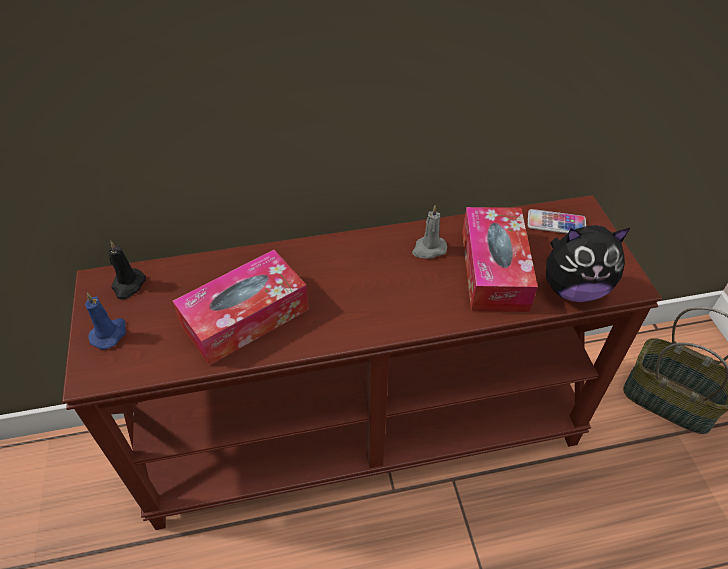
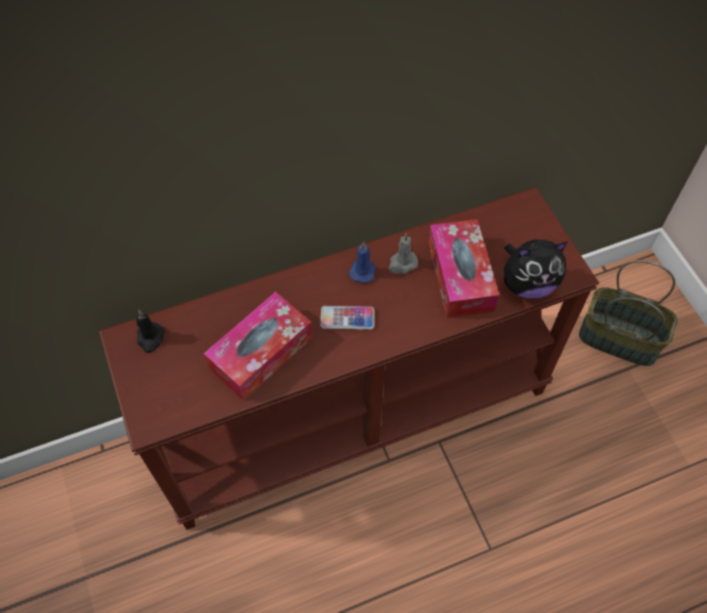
camera: 10 degrees left, 10 degrees up
(109, 334) = (150, 386): blue candle -> blue candle (363, 270)
(556, 223) = (507, 222): phone -> phone (347, 318)

